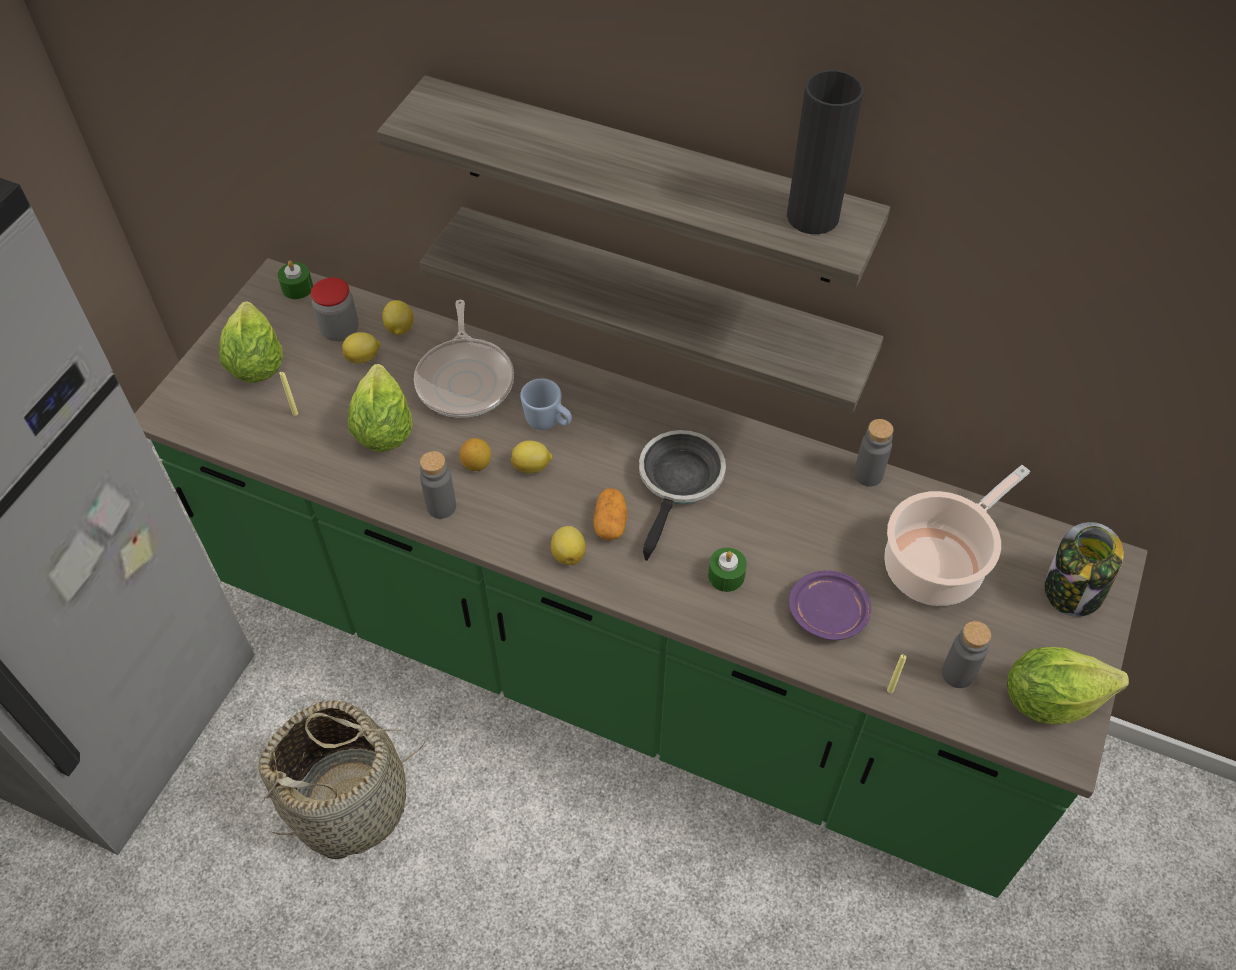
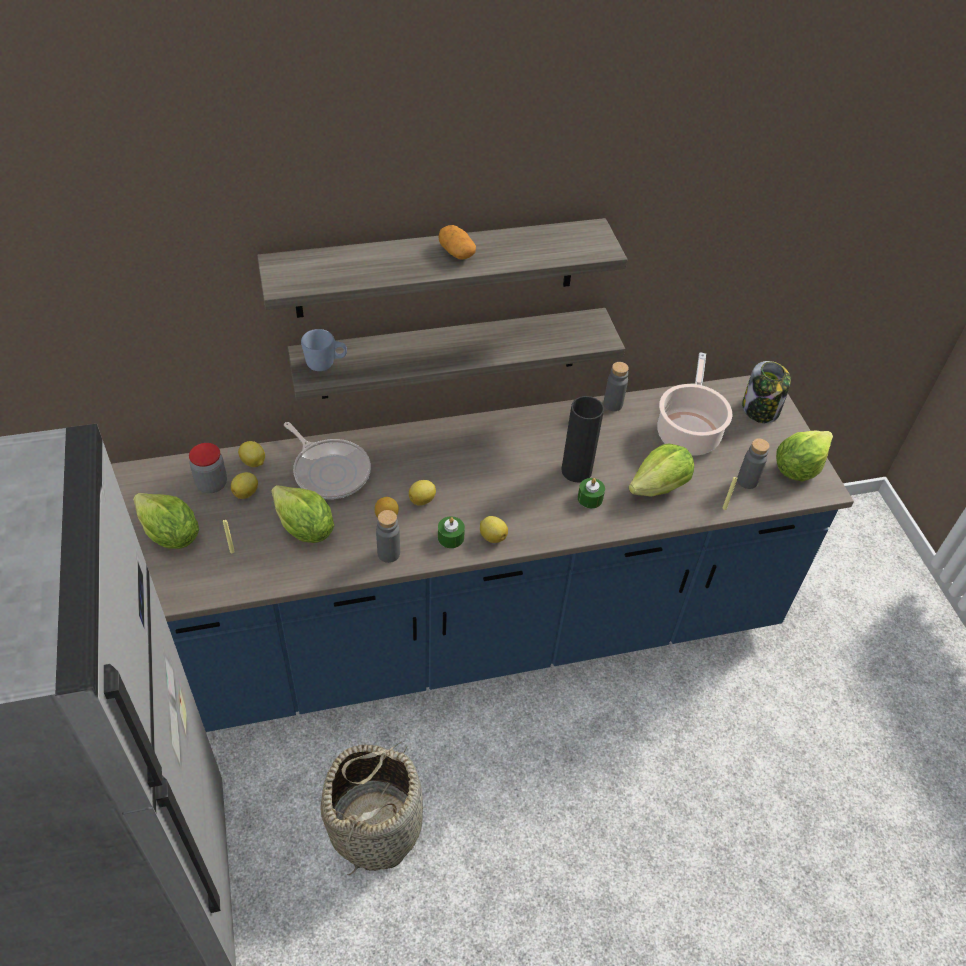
camera: 40 degrees left, 5 degrees down
(297, 288) = (152, 472): green candle -> green candle (450, 537)
(548, 422) = (407, 469): blue mug -> blue mug (326, 364)
(610, 523) = (499, 506): potato -> potato (456, 252)
(618, 663) = (472, 632): green counter -> blue counter
(679, 483) = (517, 462): frying pan -> none
(812, 216) = (573, 240): black vase -> black vase (576, 471)
(829, 613) = (659, 487): purple plate -> lettuce

